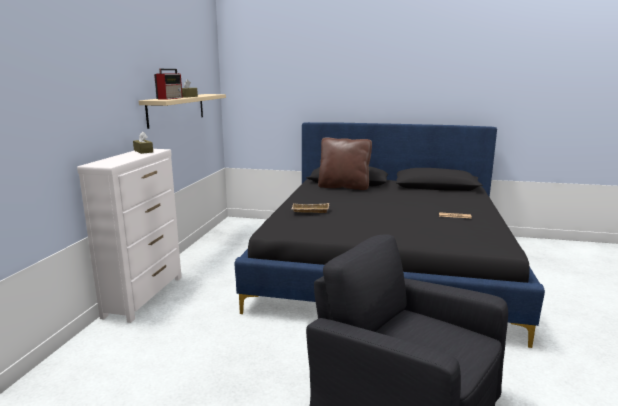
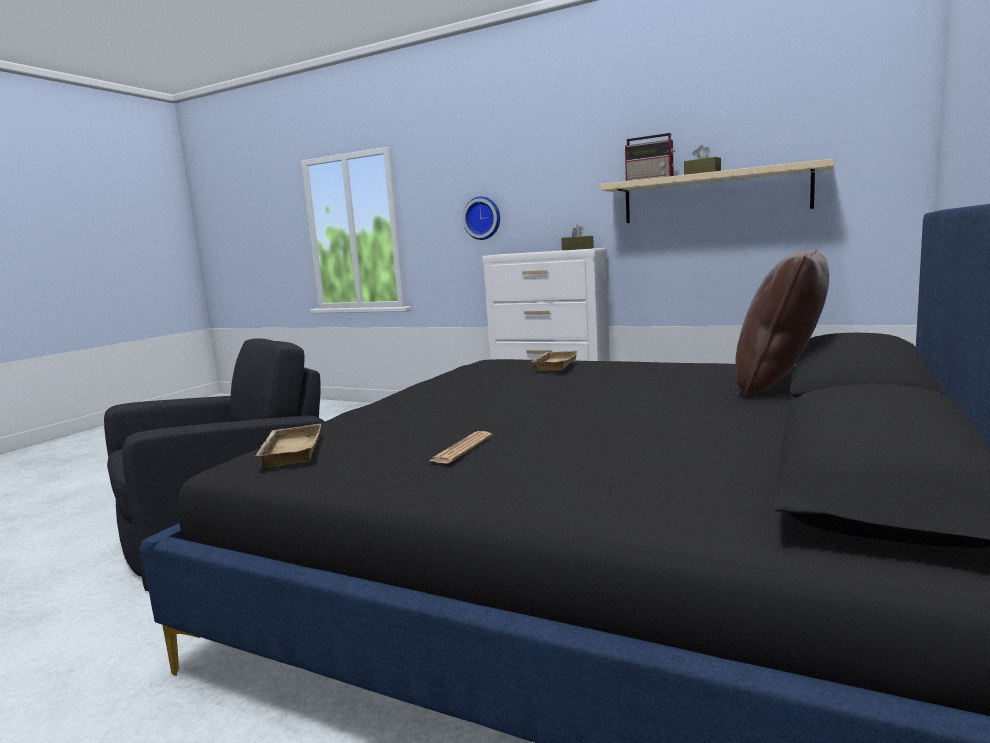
camera: 105 degrees right, 5 degrees down
(54, 129) = (483, 218): none -> wall clock
(485, 240) = (289, 451): none -> beige tray

